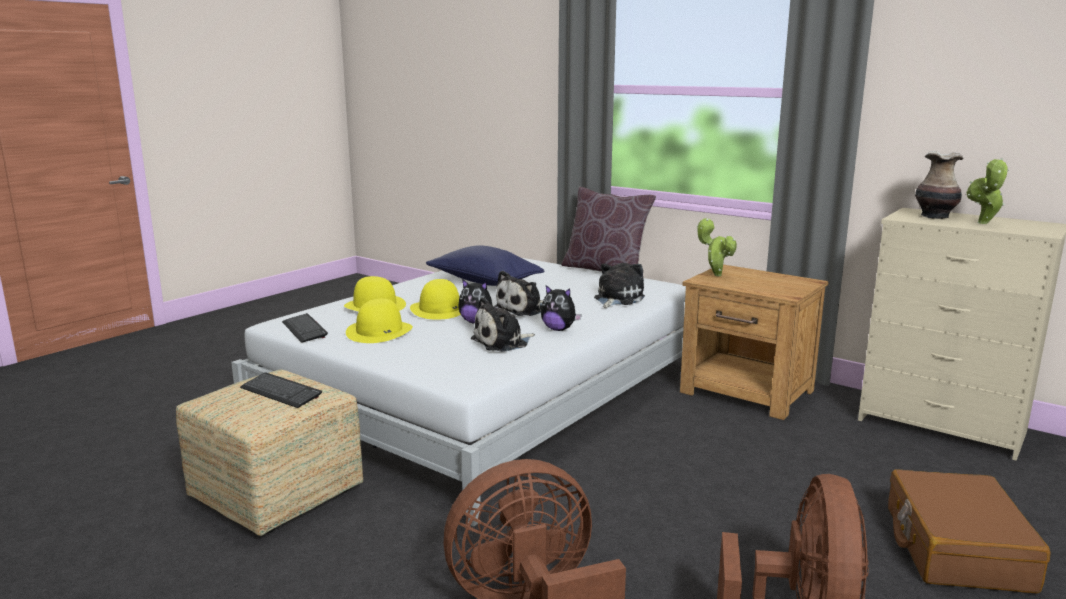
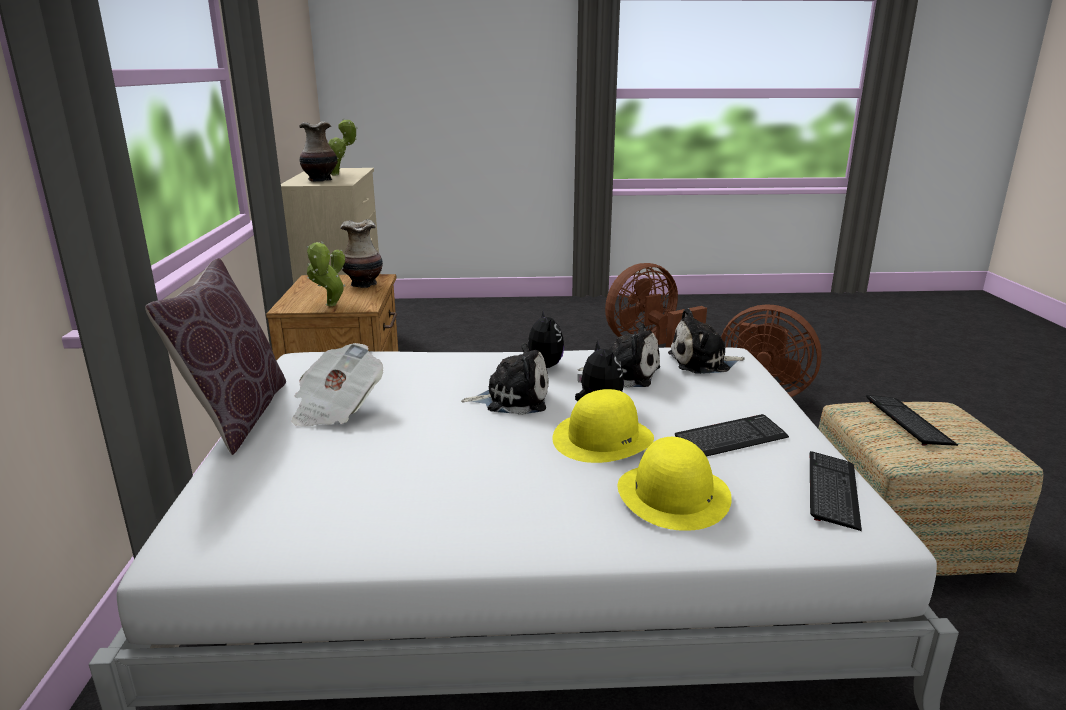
camera: 130 degrees left, 5 degrees up
(379, 331) = (731, 438): yellow hat -> keyboard
(484, 282) = (420, 476): blue pillow -> none
(578, 281) = (336, 409): none -> newspaper
(617, 299) = (400, 366): plush toy -> plush toy (703, 362)
(768, 289) = (364, 284): none -> vase
(955, 548) = (523, 329): brown suitcase -> none

